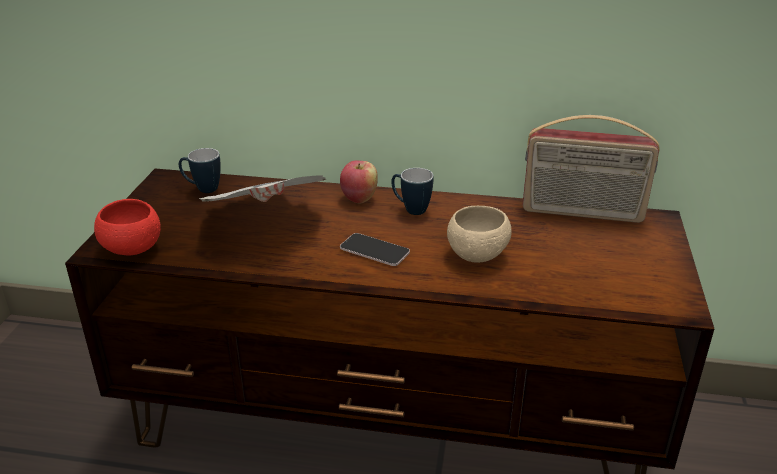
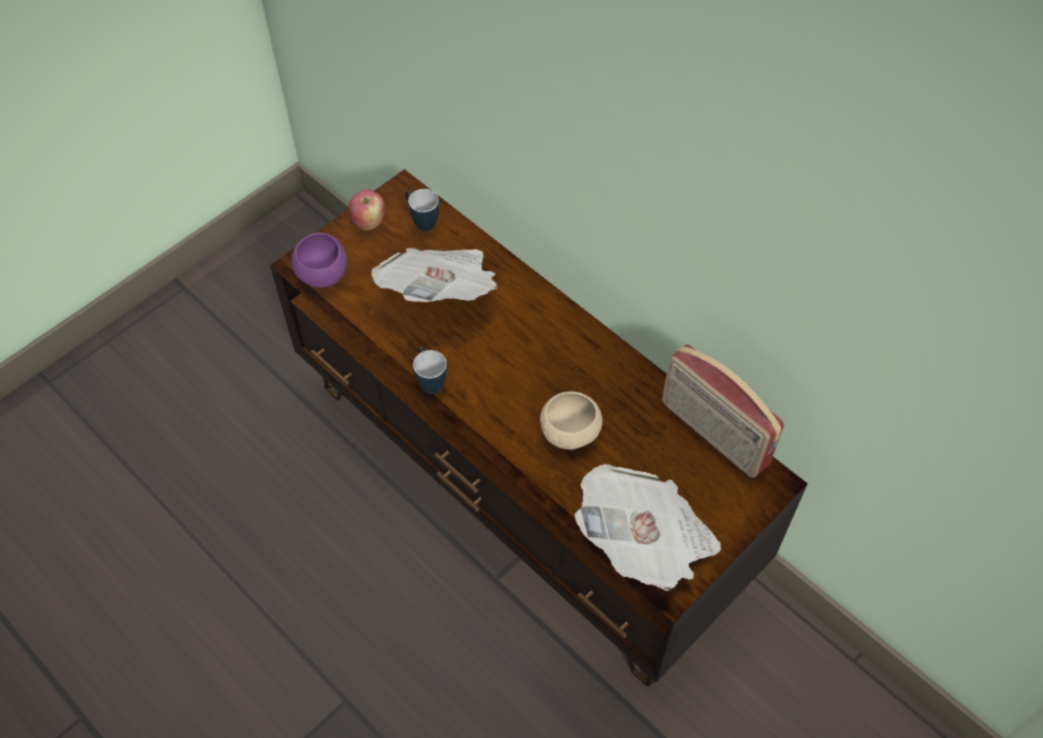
camera: 35 degrees right, 25 degrees up
(132, 249) = (322, 275): red bowl -> purple bowl
(359, 198) = (537, 305): apple -> apple (368, 222)
(374, 250) = (495, 380): phone -> none
(410, 209) = (568, 344): mug -> mug (430, 381)
(623, 291) = (646, 542): none -> newspaper

